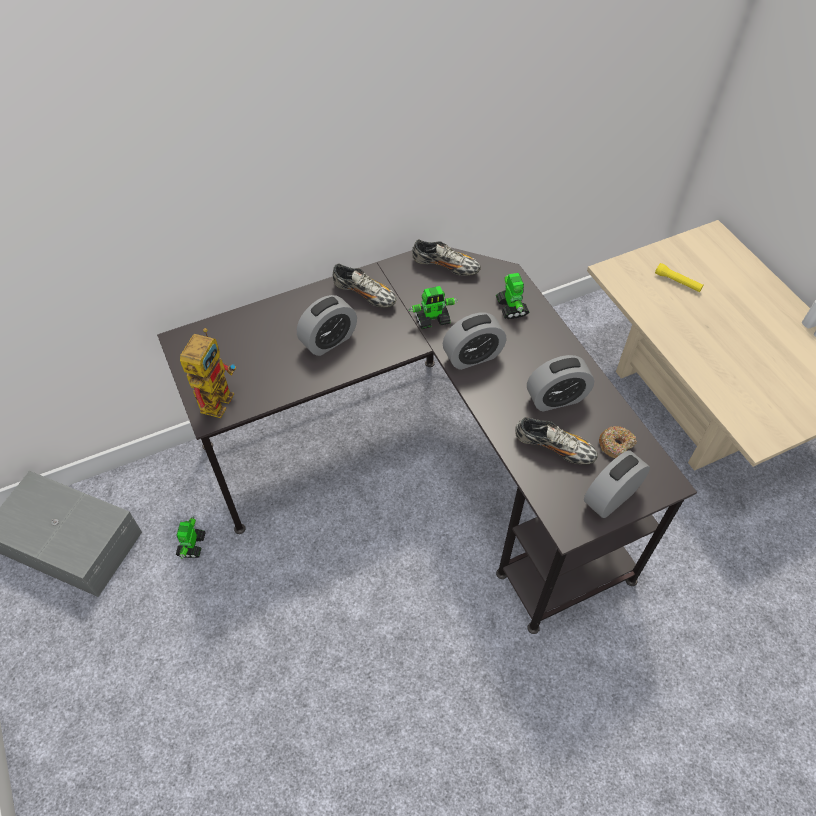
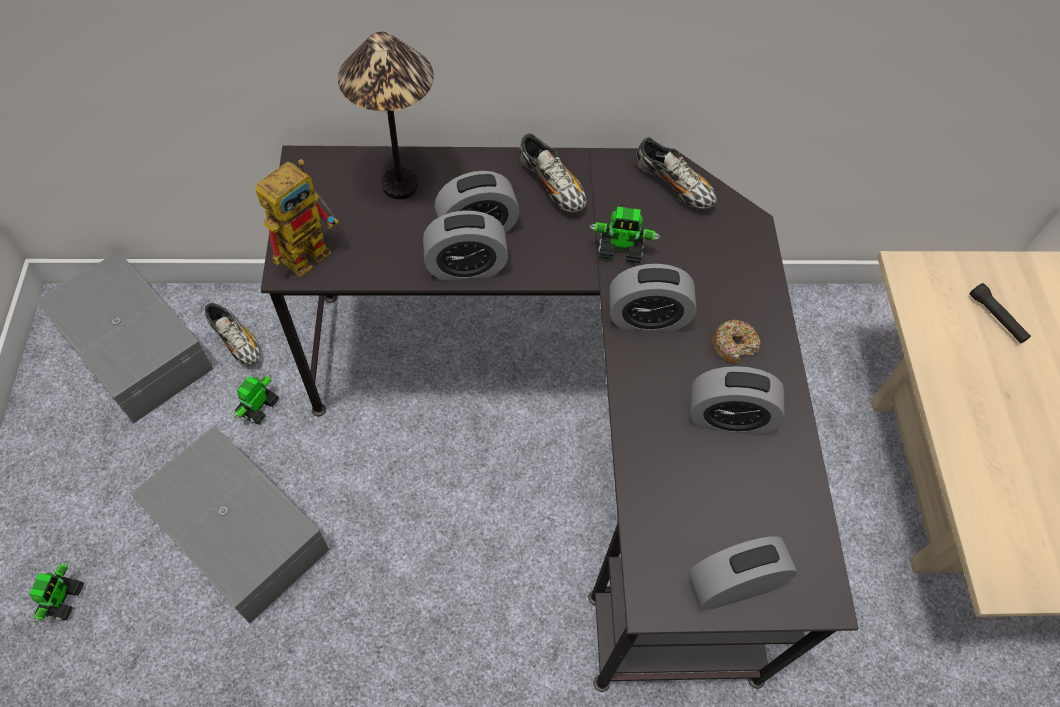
camera: 20 degrees right, 5 degrees up
(223, 642) = (238, 535): none -> grey storage box
(258, 332) = (399, 186): none -> table lamp
(334, 368) = (466, 267): none -> alarm clock
(511, 307) = (732, 271): toy robot -> toy robot (62, 599)
(554, 448) = (691, 484): shoe -> shoe (237, 341)
(616, 445) = (777, 515): donut -> donut (734, 345)
(677, 282) = (996, 318): yellow flashlight -> black flashlight

